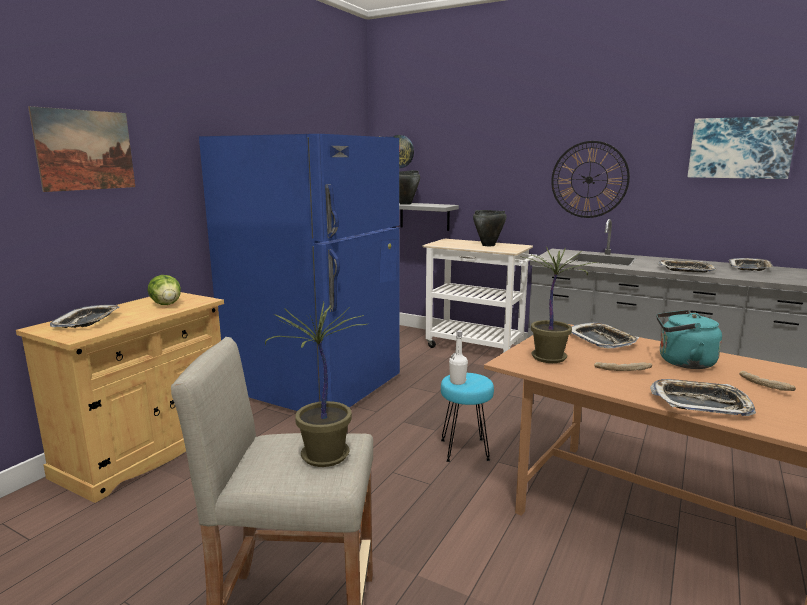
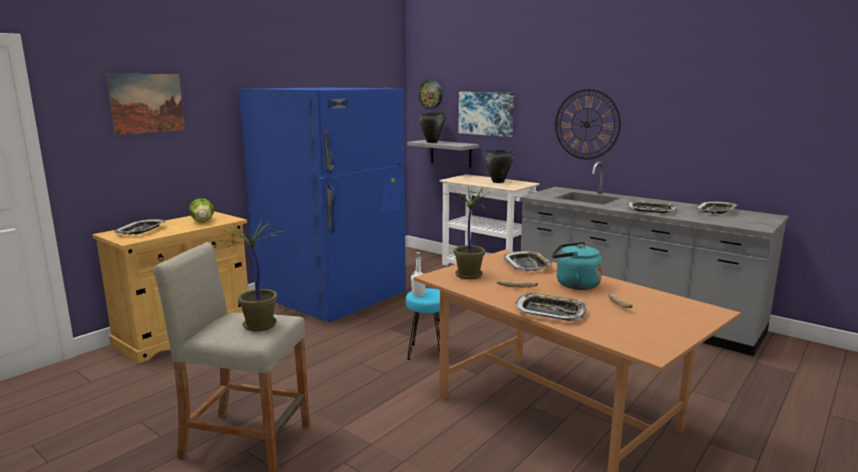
camera: 10 degrees right, 0 degrees up
(740, 148) = (714, 99): picture -> picture (486, 113)

